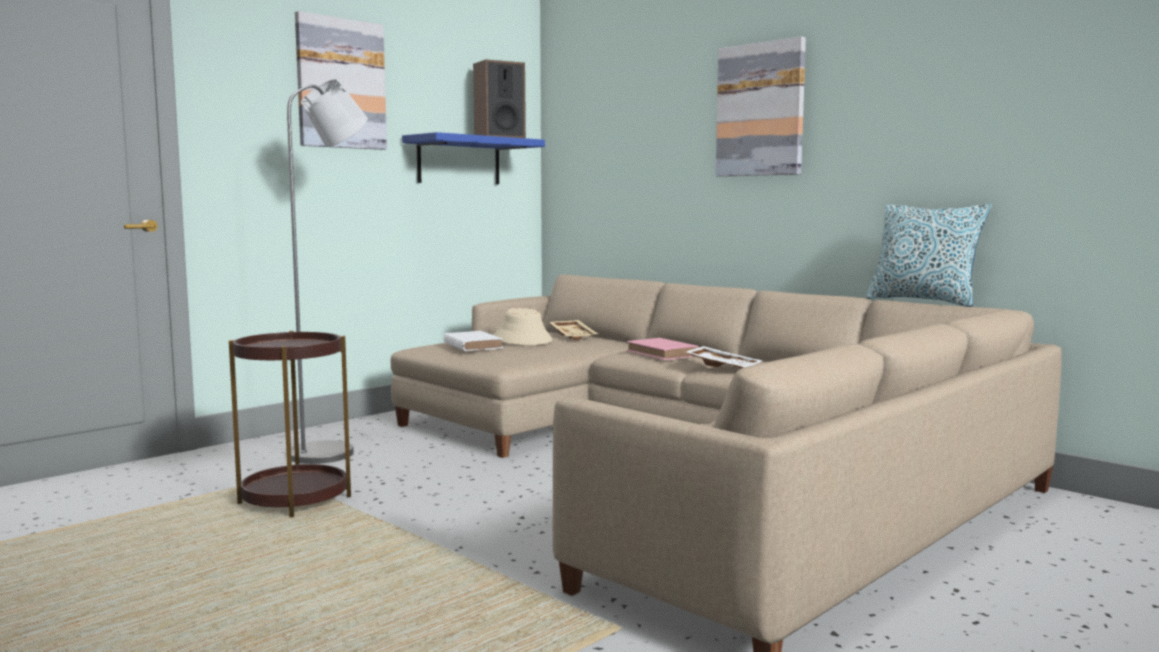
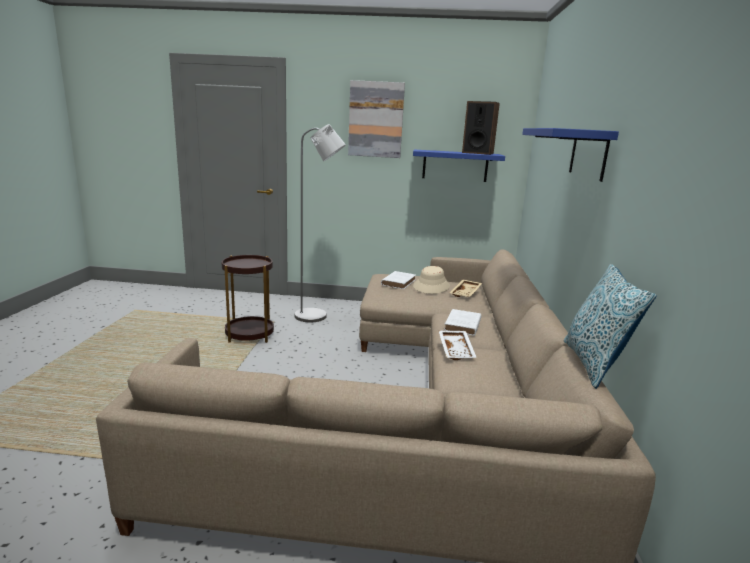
camera: 50 degrees right, 10 degrees up
(663, 354) = (462, 325): pink book -> white book
(760, 110) = (588, 154): picture -> blue shelf

